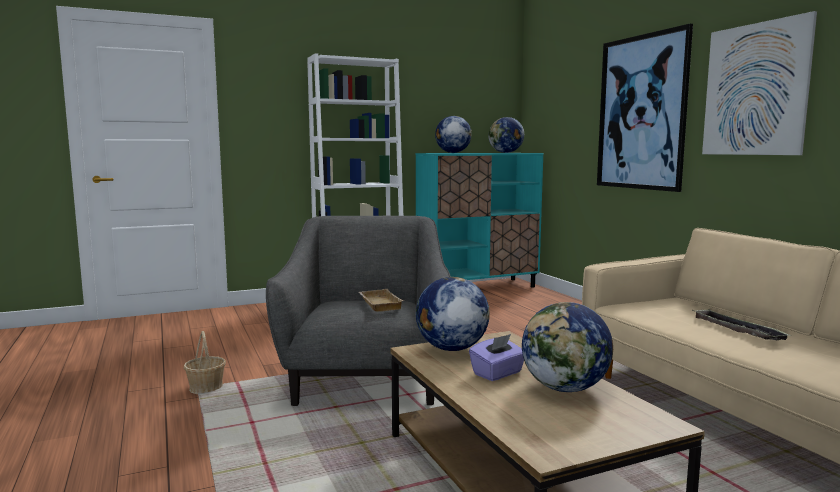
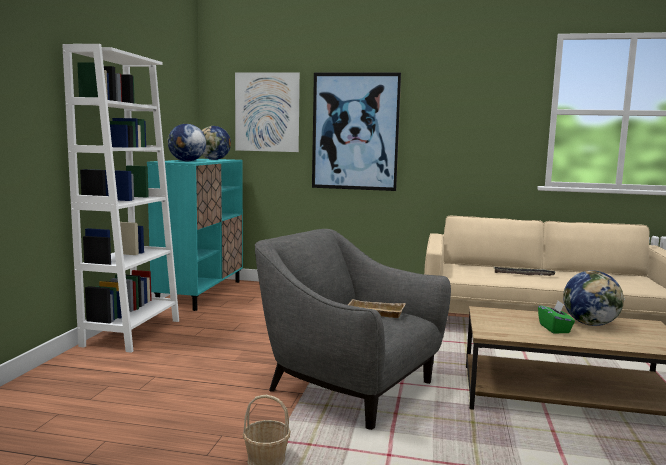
camera: 55 degrees left, 0 degrees up
(451, 349) = (494, 325): globe -> none
(498, 373) = (554, 329): purple tissue box -> green tissue box
(755, 90) = (452, 124): picture -> picture (267, 112)

